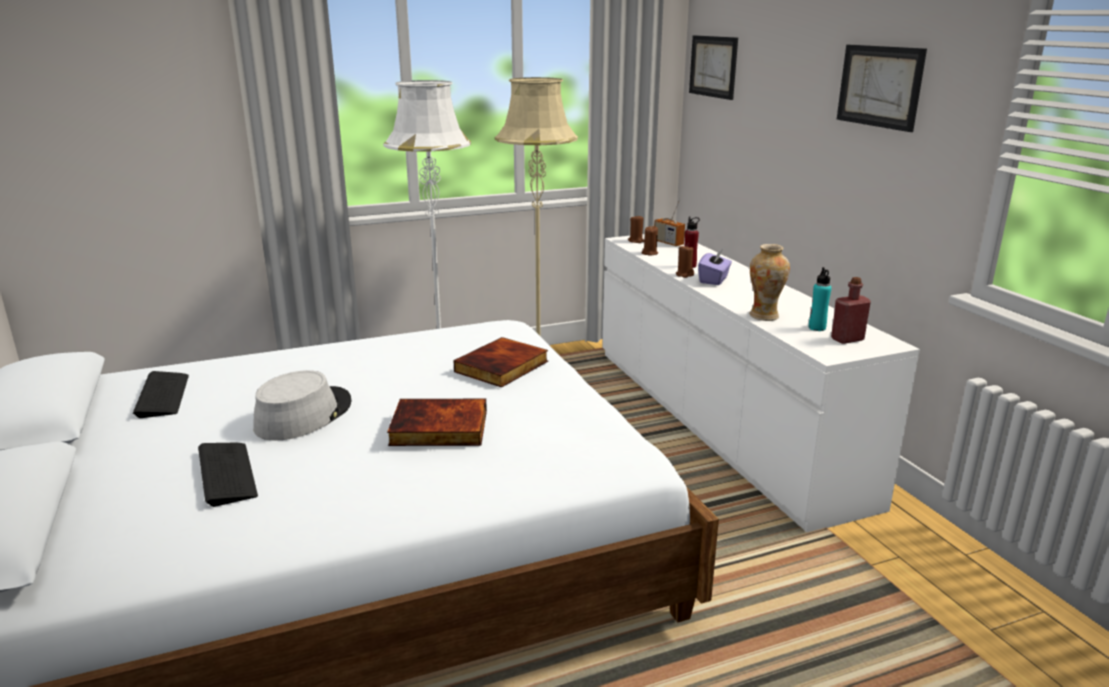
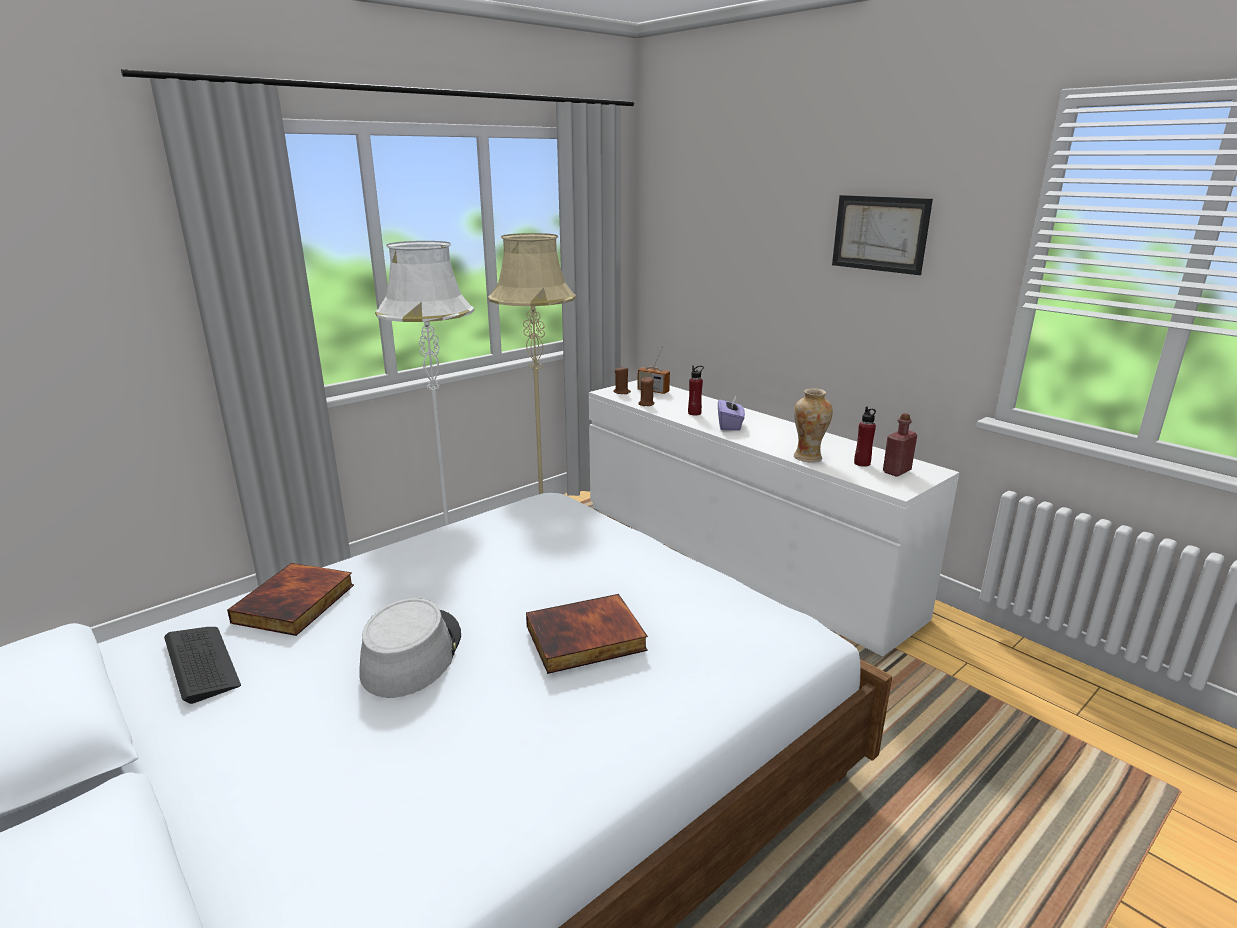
camera: 20 degrees left, 0 degrees up
(227, 474) = (375, 758): keyboard -> none
(502, 367) = (588, 550): book -> book (296, 604)
(684, 274) = (698, 423): brown candle -> none
(713, 66) = (674, 216): picture -> none
(817, 328) = (862, 463): turquoise bottle -> red bottle

